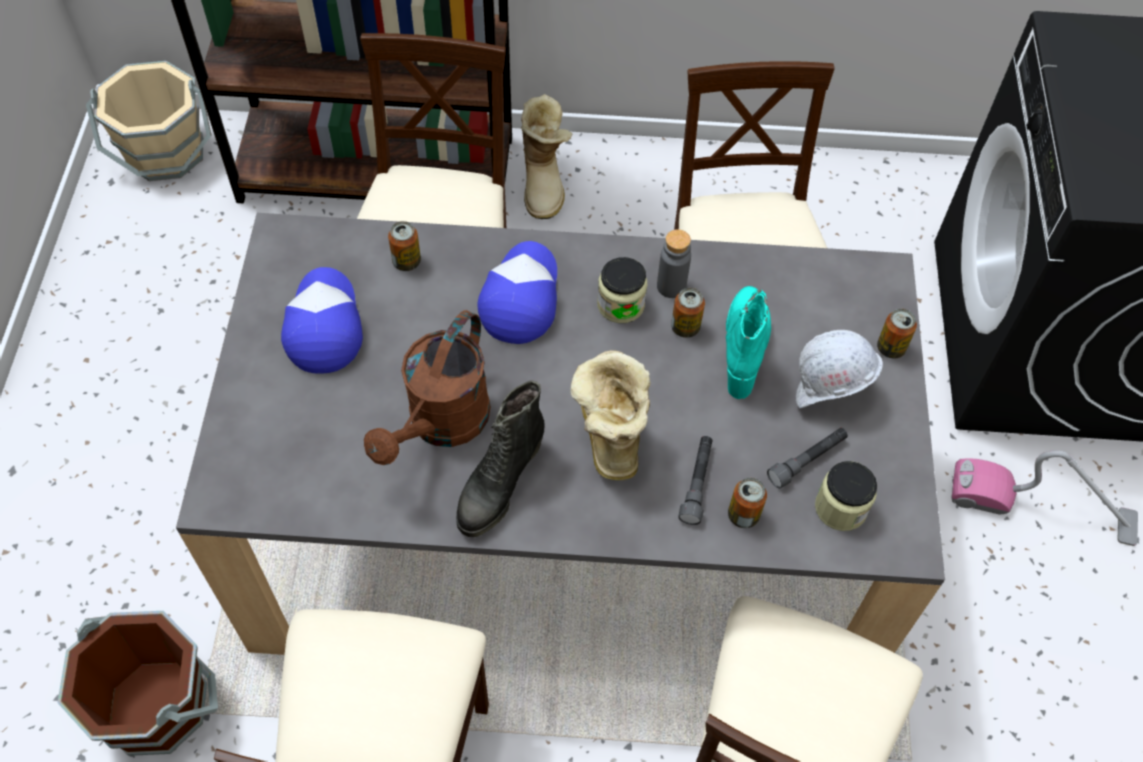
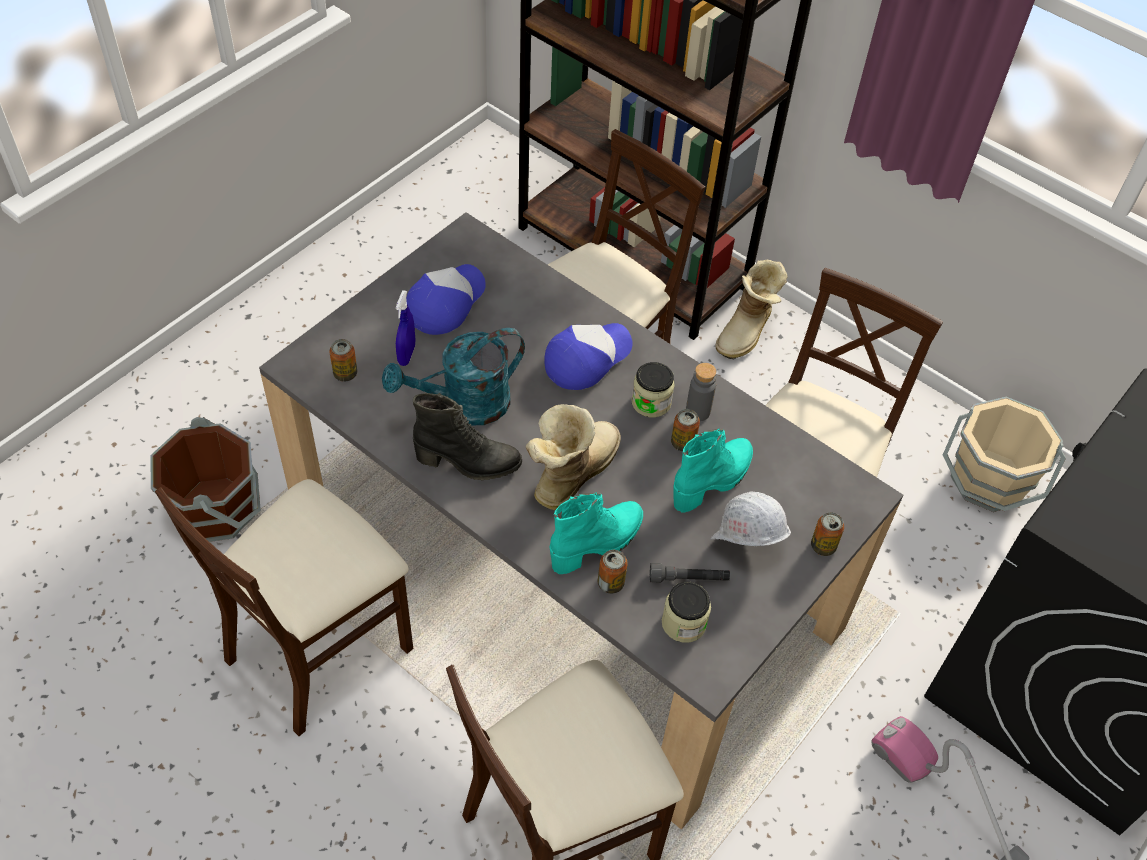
camera: 35 degrees right, 5 degrees down
(166, 153) = (499, 171): beige bucket -> beige bucket (989, 481)
(332, 409) = (406, 355): none -> blue spray bottle
(406, 261) = (532, 294): can -> can (345, 374)
(441, 425) = (464, 405): brown watering can -> turquoise watering can
(499, 485) = (468, 463): black boot -> black boot turned 150 degrees counterclockwise
(697, 483) = (597, 544): grey flashlight -> turquoise boot

